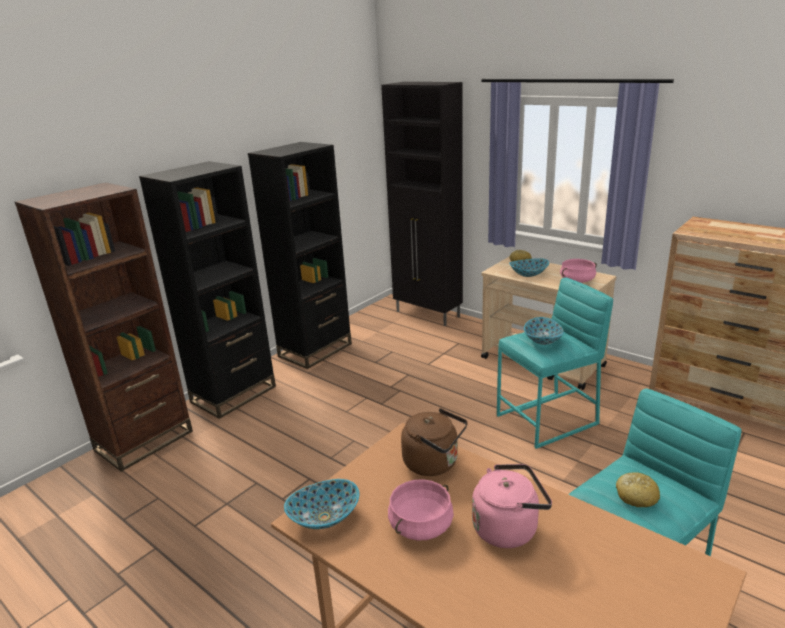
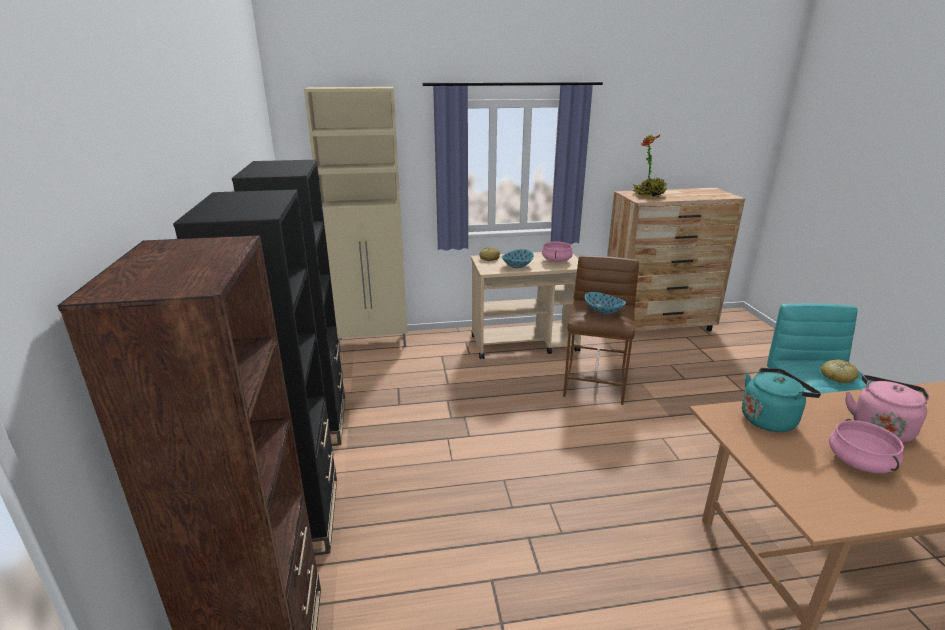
camera: 50 degrees left, 0 degrees up
(323, 517) = (822, 505): bowl -> none
(428, 314) = (373, 343): black cabinet -> beige cabinet
(434, 463) = (770, 419): brown kettle -> turquoise kettle
(548, 420) = (595, 381): turquoise stool -> brown stool
(719, 229) = (649, 195): none -> potted plant

